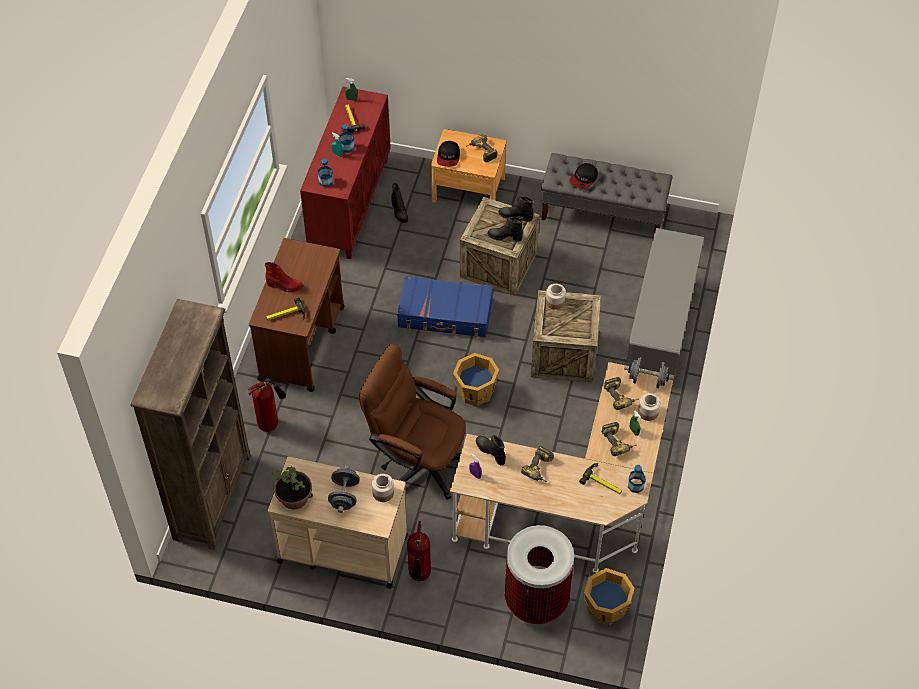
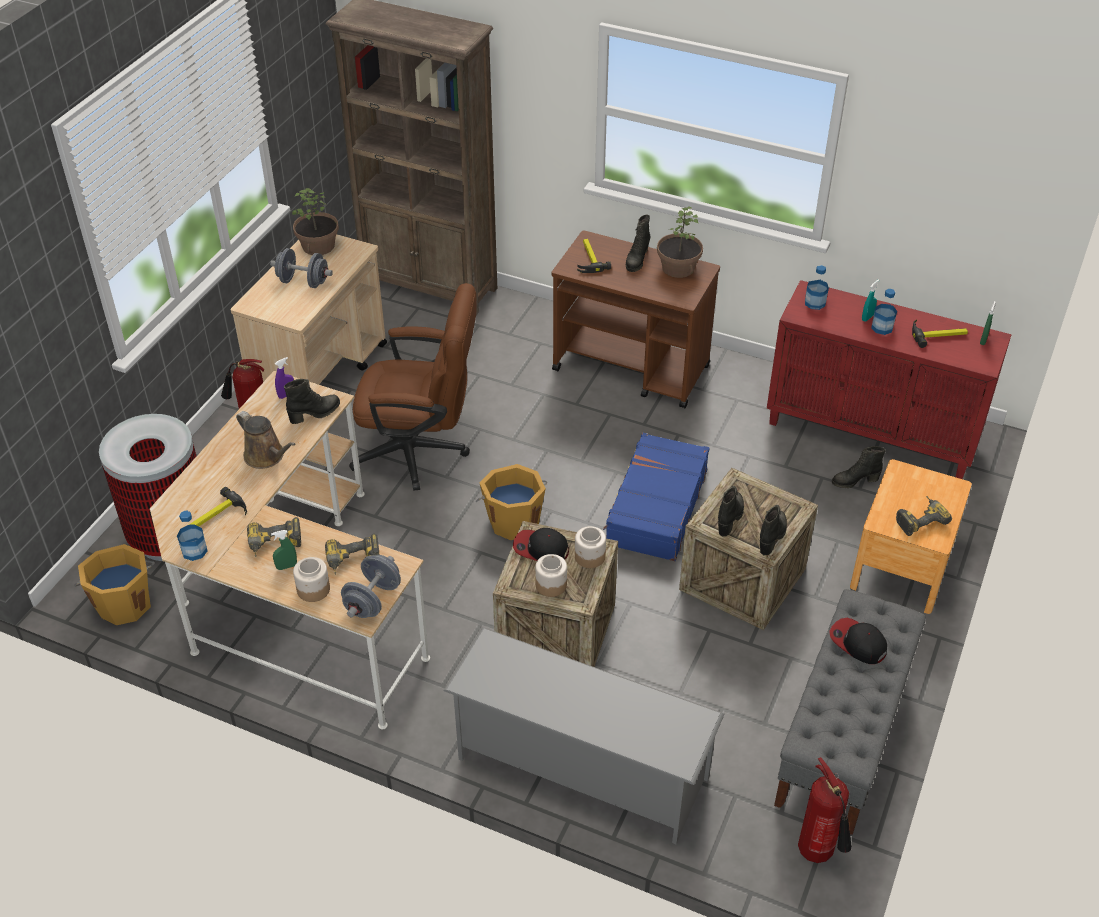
camera: 100 degrees right, 10 degrees down
(270, 423) = (515, 334): fire extinguisher -> fire extinguisher (818, 854)
(284, 286) = (637, 260): red boot -> black boot
(290, 261) = (677, 268): none -> potted plant
(383, 493) = (293, 311): jar -> jar (551, 584)
(417, 460) = (420, 451): brown office chair -> brown office chair turned 60 degrees clockwise
(448, 156) = (909, 480): cap -> cap (540, 548)
(540, 469) = (266, 456): power drill -> brown watering can

